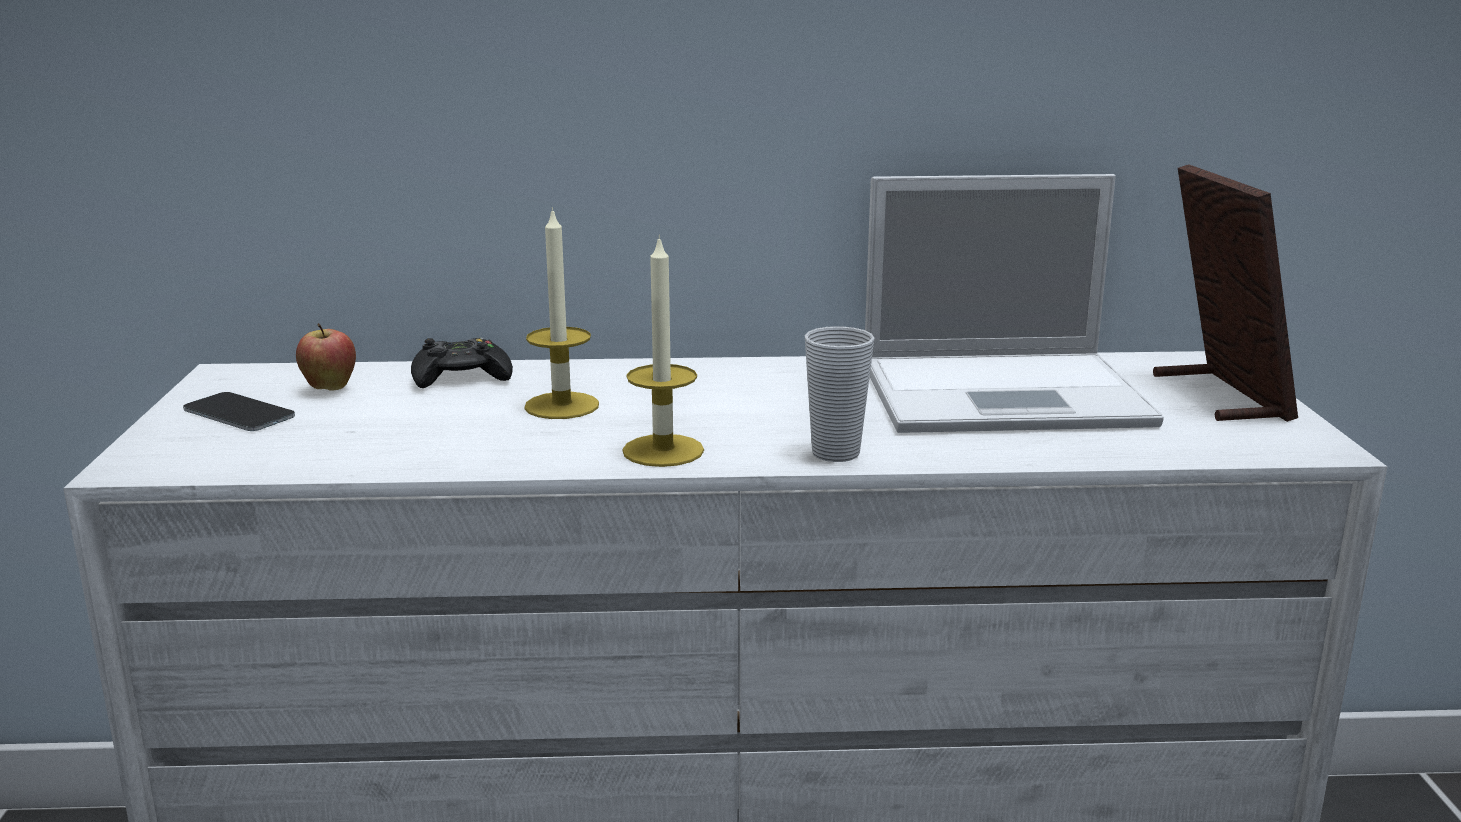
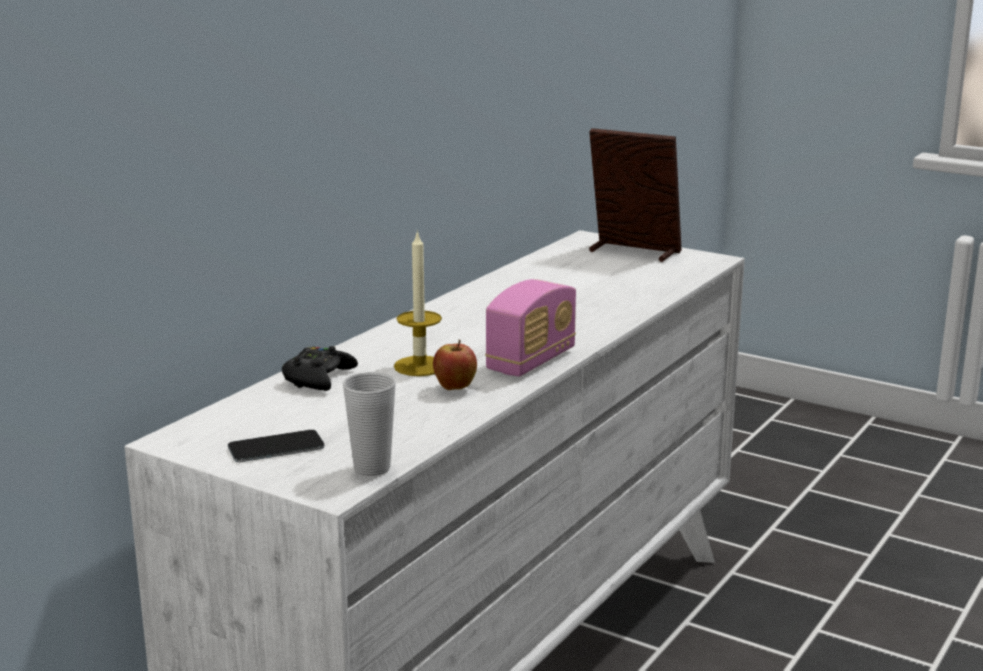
camera: 55 degrees left, 0 degrees up
(330, 389) = (274, 415): apple -> apple (455, 389)
(663, 451) = (531, 361): candle -> radio
(835, 453) = (592, 331): cup -> cup (372, 468)
(1008, 394) = (567, 281): laptop -> none

